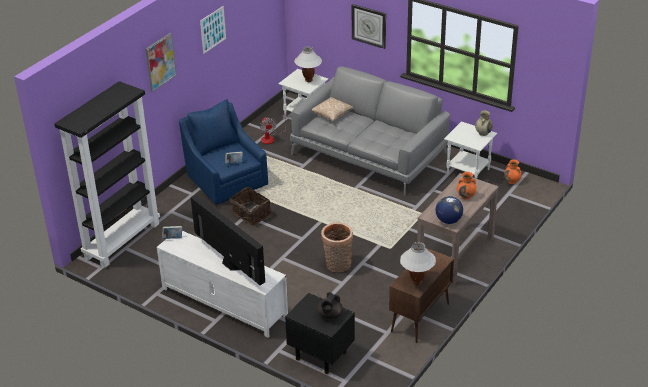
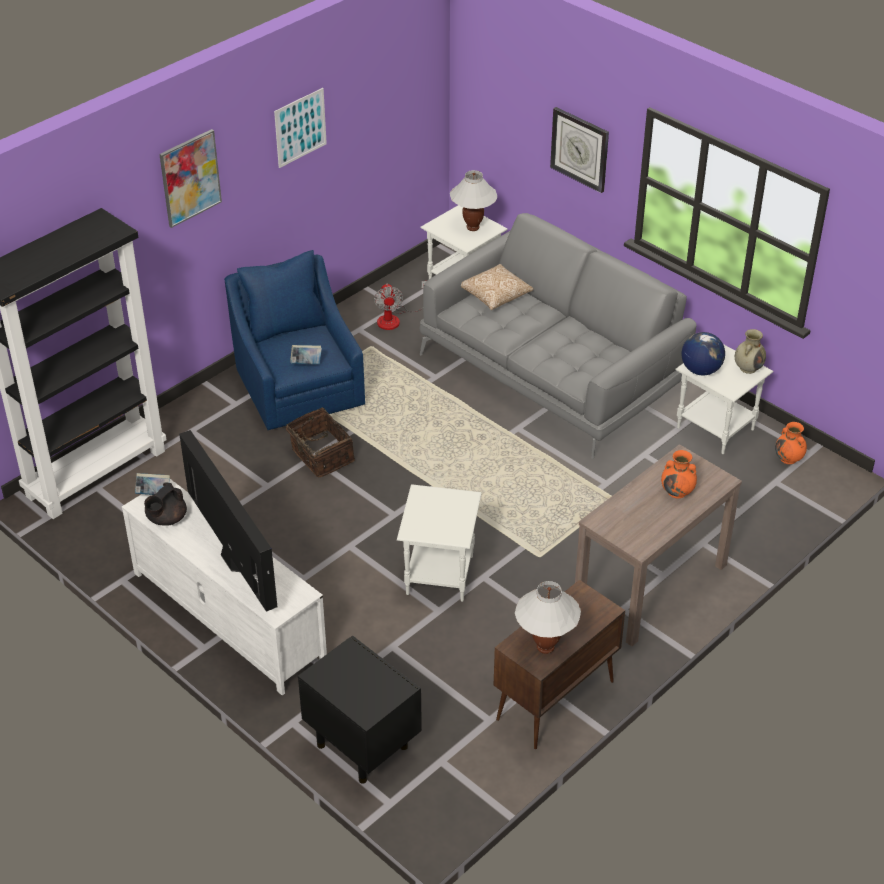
camera: 10 degrees right, 5 degrees up
(329, 315) = (375, 686): black teapot -> black teapot (166, 519)
(337, 266) = (439, 576): basket -> white side table
(448, 220) = (632, 536): globe -> globe (700, 370)

